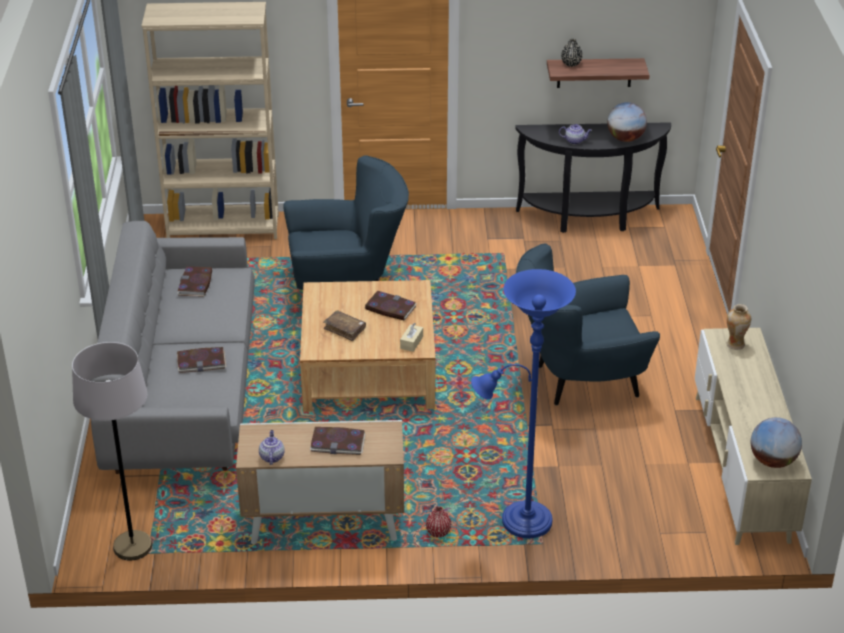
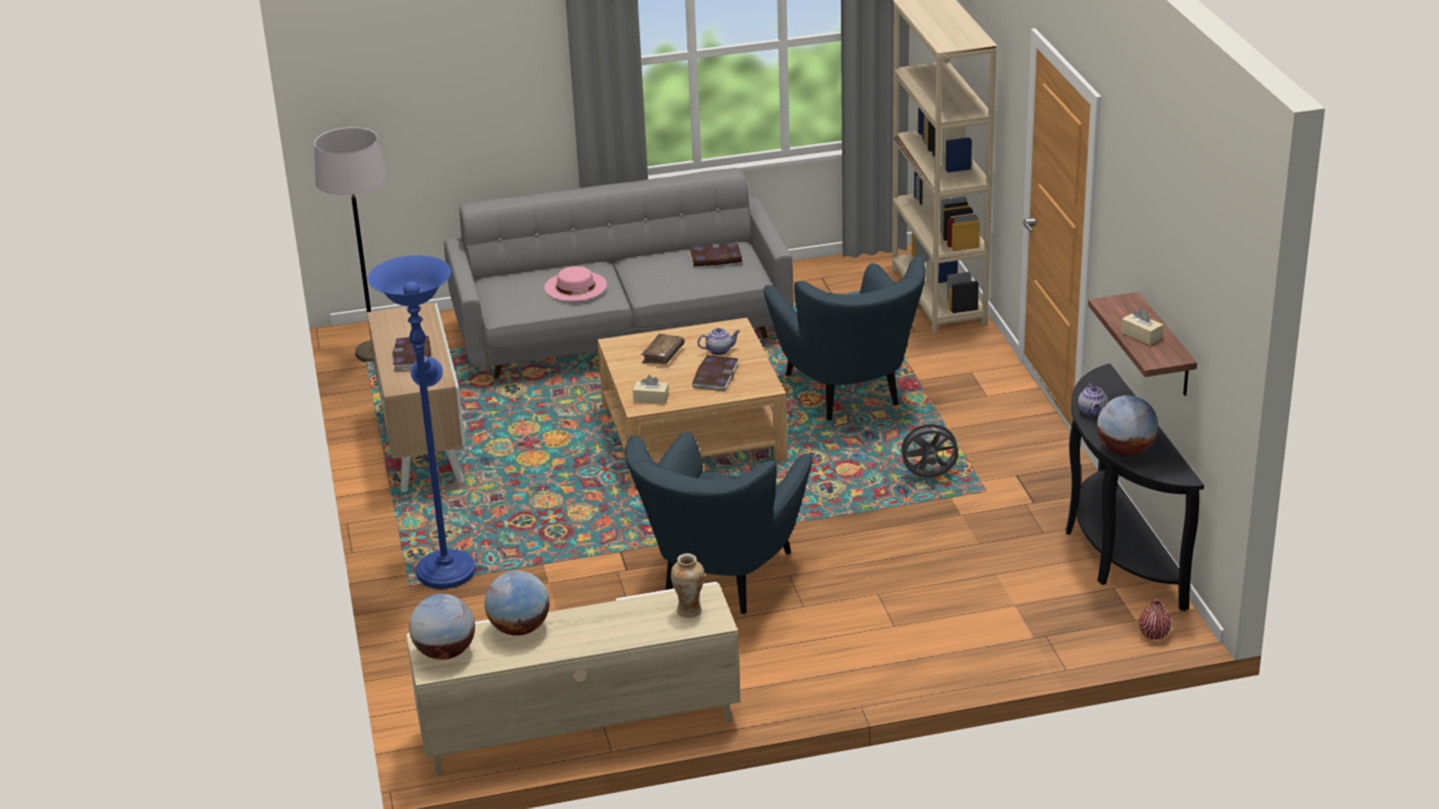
camera: 80 degrees right, 5 degrees down
(201, 362) = (575, 286): book -> pink hat
(271, 457) = (385, 326): teapot -> teapot (719, 350)
(438, 532) = (418, 516): red vase -> red vase (1154, 634)
(476, 273) = (929, 477): none -> grey fan
(571, 64) = (1136, 309): black vase -> none
(578, 381) = (721, 580): blue armchair -> blue armchair turned 135 degrees counterclockwise
(605, 68) = (1141, 335): none -> beige tissue box
(746, 423) = (519, 628): none -> globe

